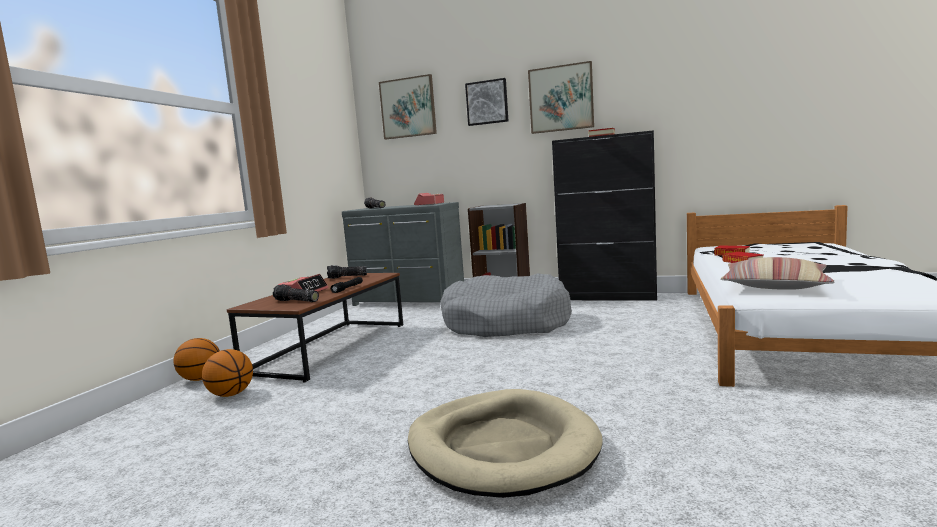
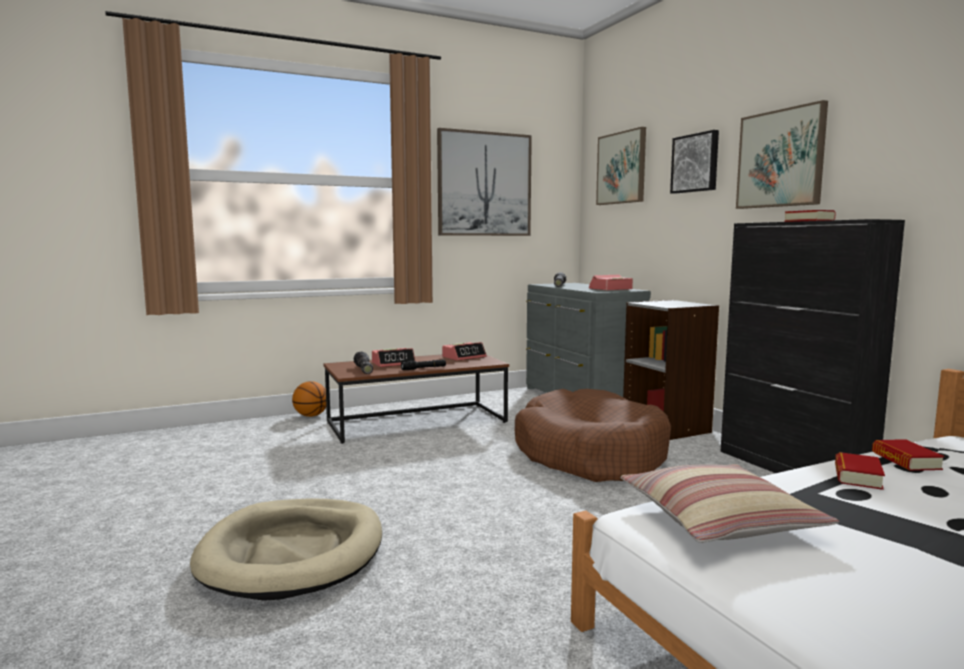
camera: 45 degrees right, 0 degrees up
(231, 394) = (296, 434): basketball -> none
(300, 117) = (484, 184): none -> picture
(347, 277) = (464, 357): flashlight -> alarm clock
(505, 323) = (589, 455): grey dog bed -> brown dog bed

